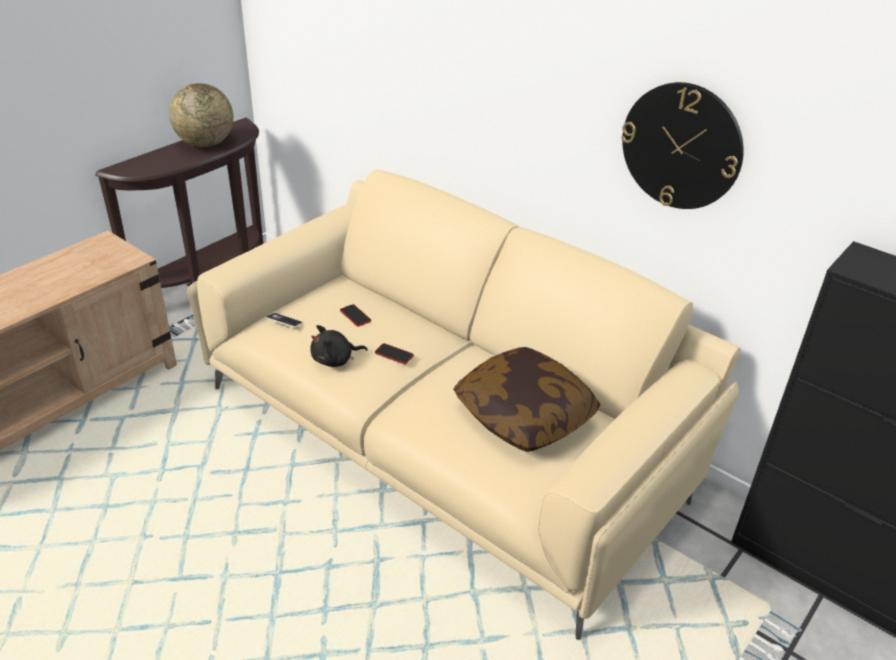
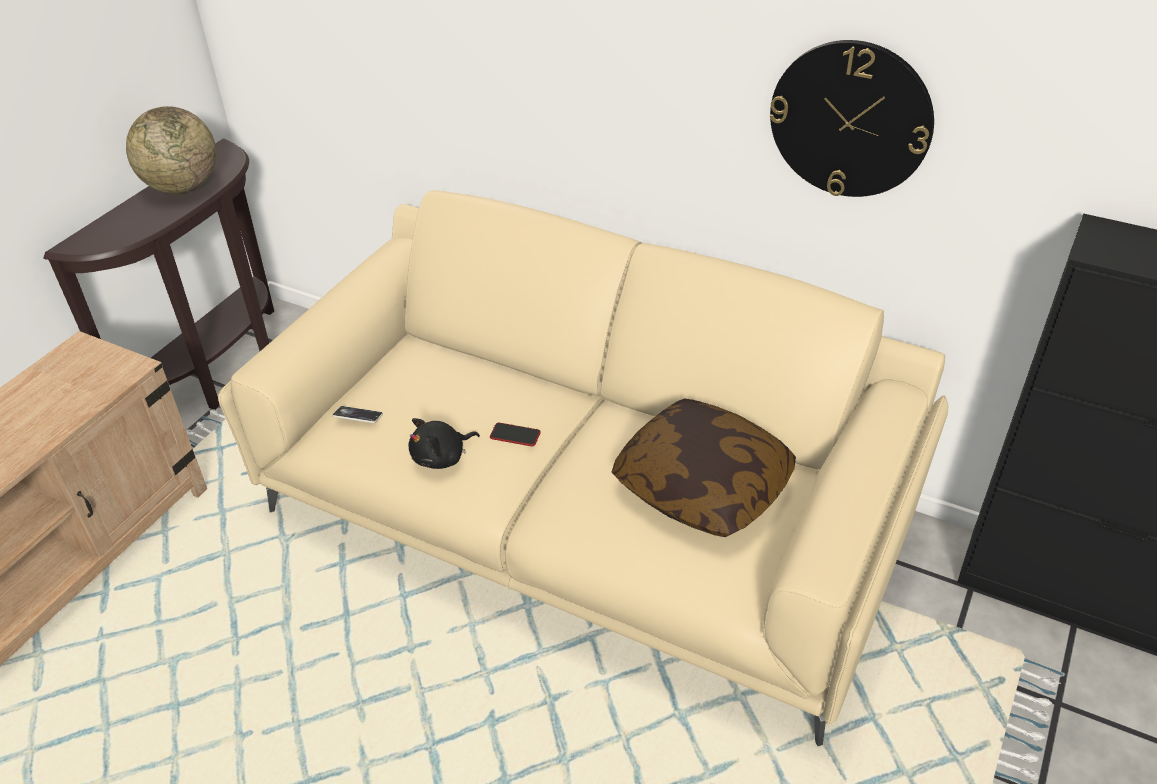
camera: 10 degrees left, 5 degrees up
(355, 316) = (448, 391): phone -> none

